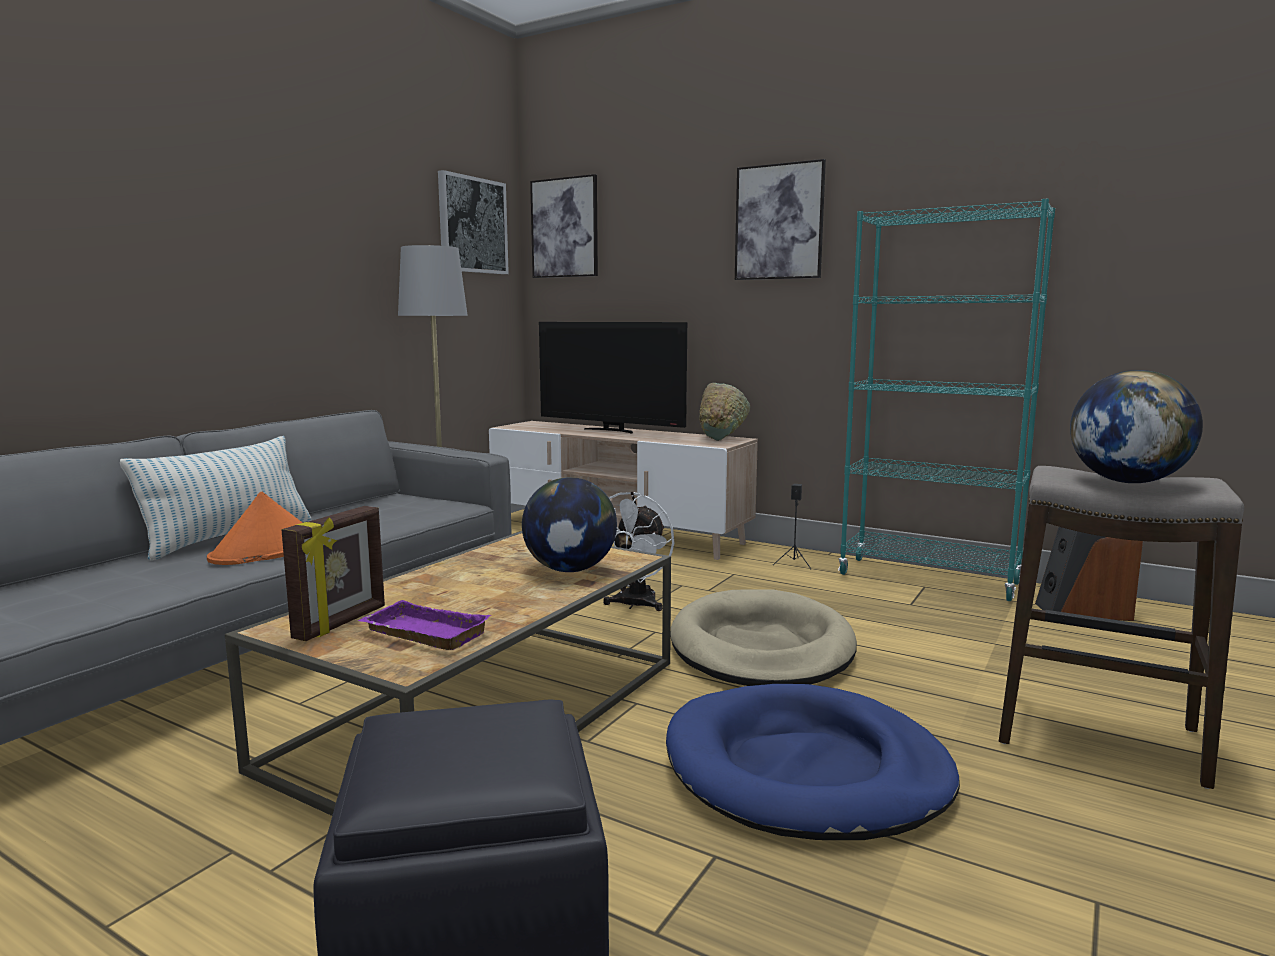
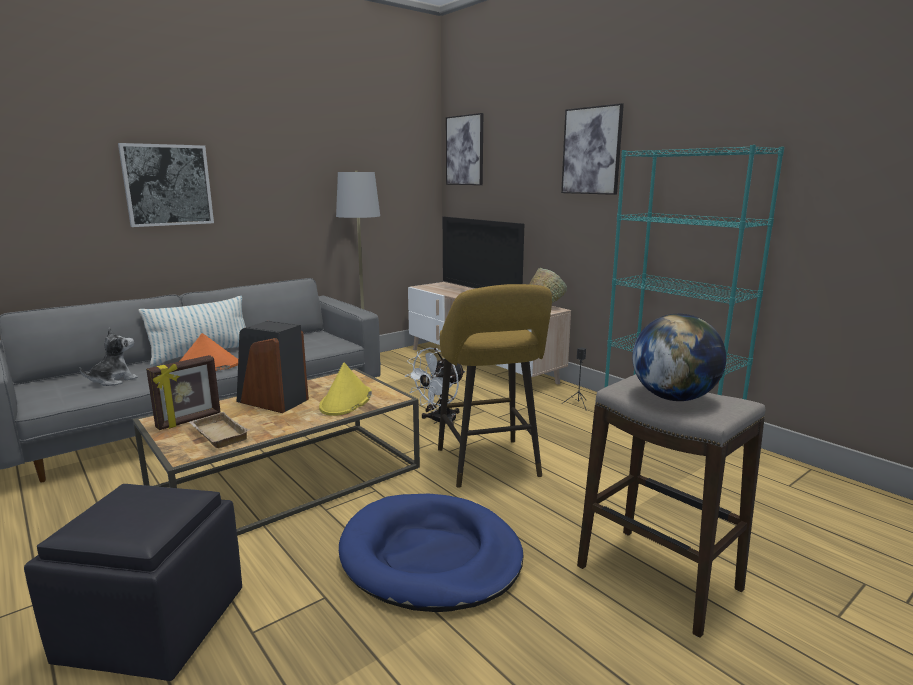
camera: 20 degrees right, 5 degrees up
(102, 587) = (113, 380): none -> plush toy
(421, 634) = (217, 435): purple tray -> beige tray
(472, 225) = (400, 151): picture -> picture (167, 185)
(570, 570) = (346, 401): globe -> yellow hat
(761, 647) = (489, 465): beige dog bed -> yellow stool
(1083, 611) = (766, 476): speaker -> speaker (272, 401)

